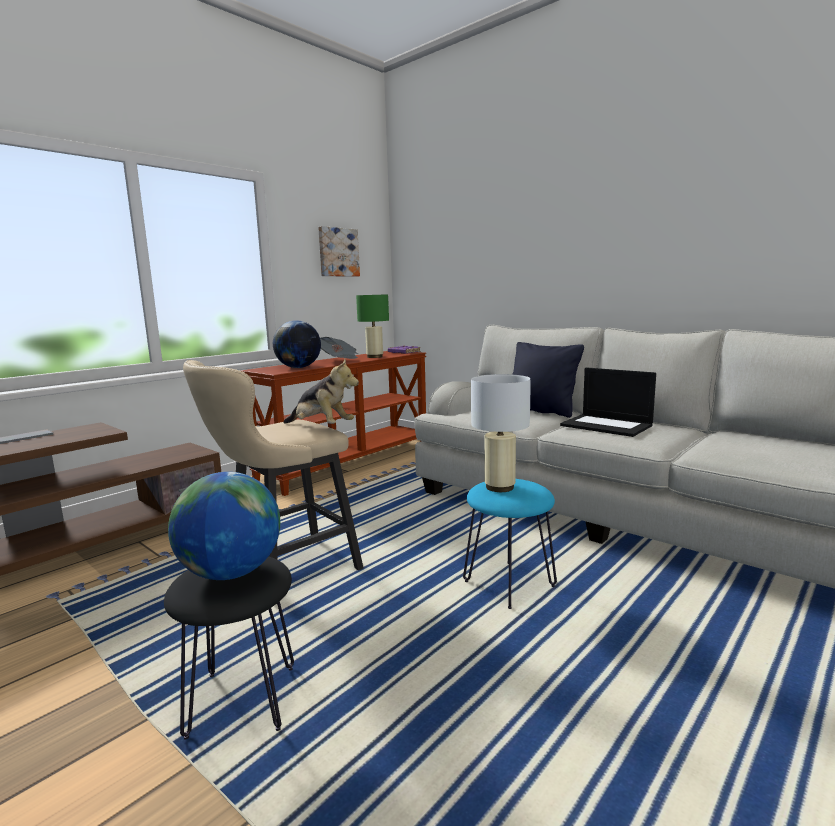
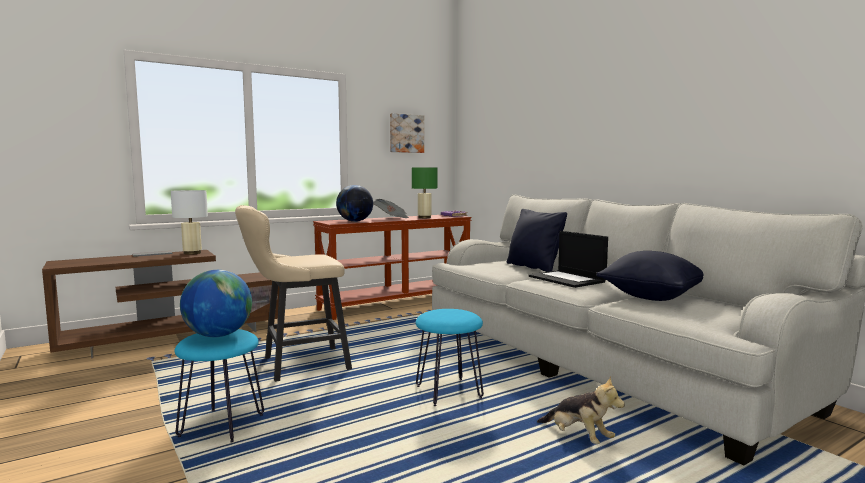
camera: 15 degrees right, 5 degrees down
(242, 701) = (222, 426): black stool -> turquoise stool
(321, 427) = (328, 259): plush toy -> plush toy (578, 438)
(499, 487) = (440, 312): white table lamp -> white table lamp (192, 253)
(723, 441) = (651, 297): none -> black pillow

